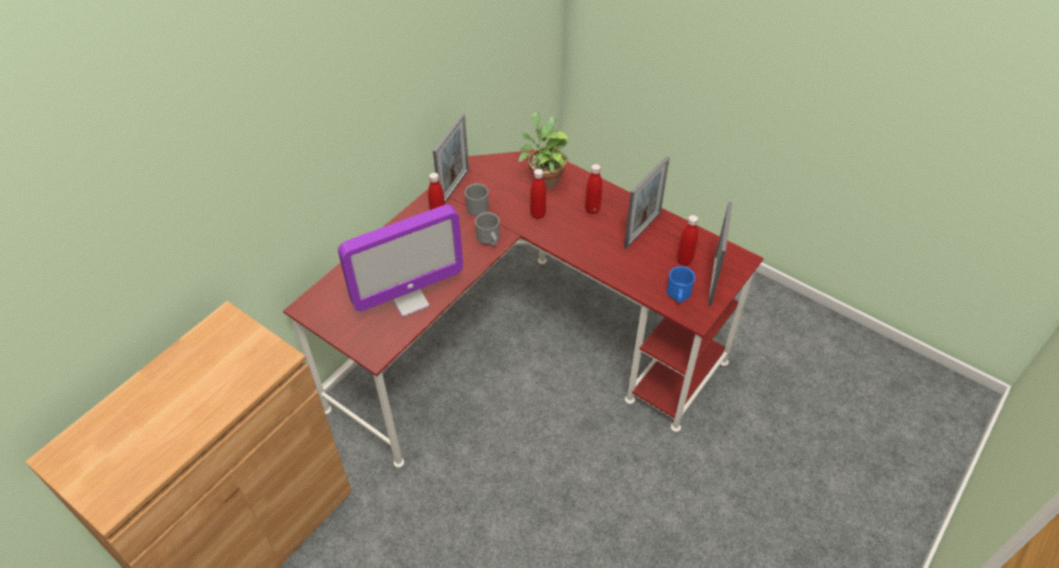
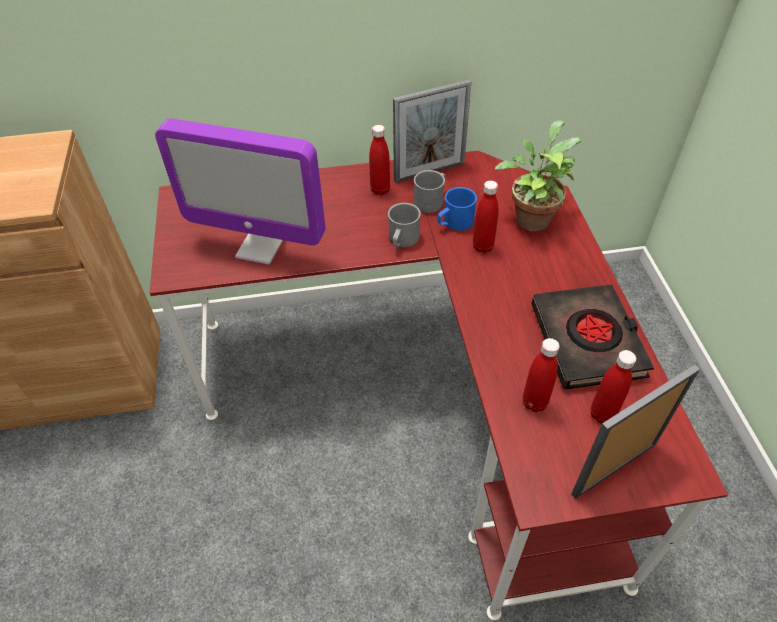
camera: 45 degrees right, 0 degrees up
(592, 209) = (551, 280): red bottle -> red bottle (534, 403)
(642, 229) = (587, 341): picture frame -> black book
(678, 295) = (544, 451): blue mug -> blue mug (454, 223)

